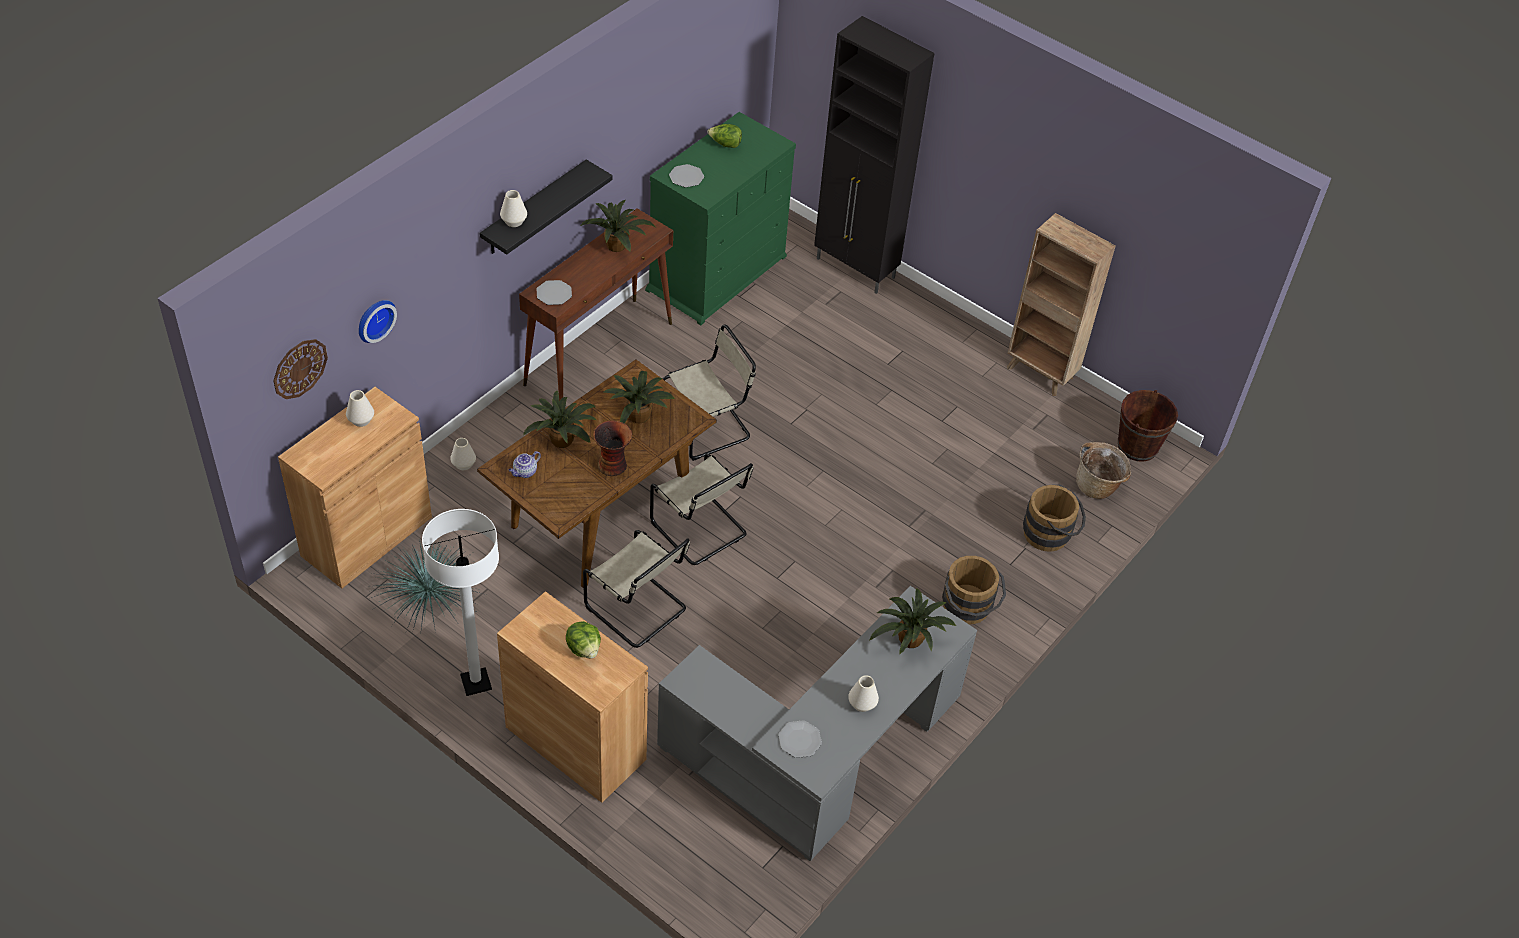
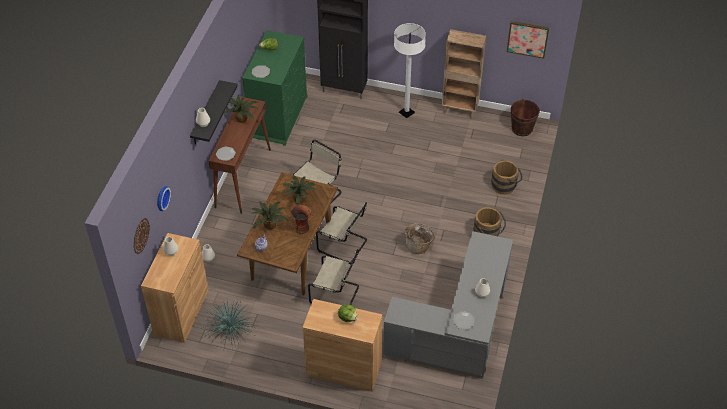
camera: 20 degrees left, 0 degrees up
(476, 682) = (279, 361): white floor lamp -> white floor lamp (406, 112)
(909, 640) = (486, 256): potted plant -> none
(1098, 485) = (514, 154): basket -> basket (418, 246)
(1189, 276) = (527, 39): none -> picture

